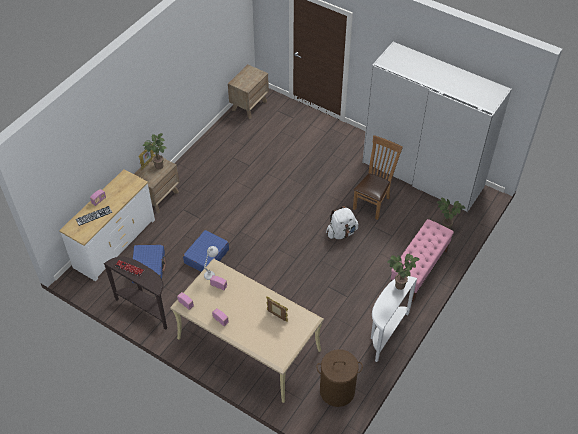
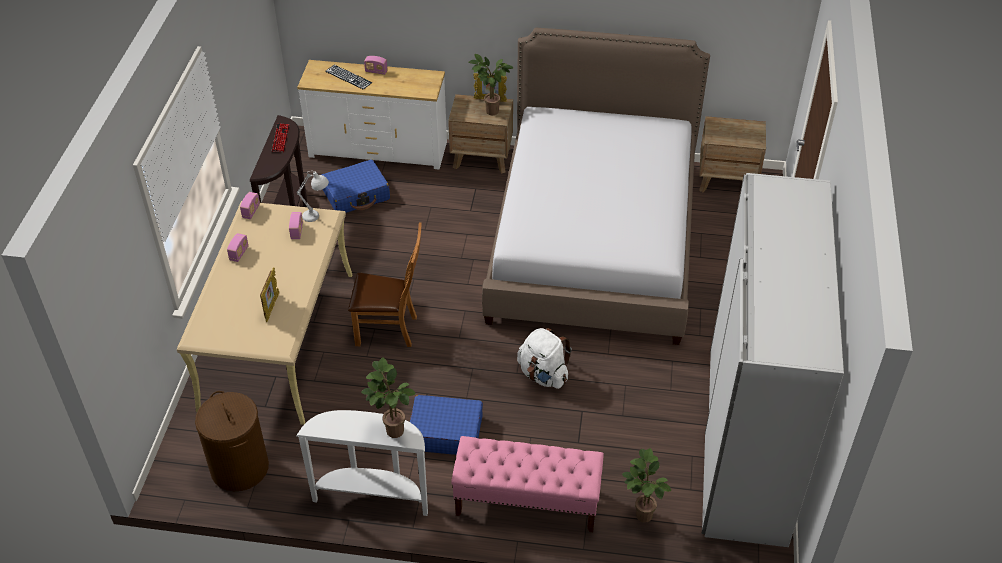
camera: 65 degrees right, 5 degrees down
(206, 256) = (407, 242): blue suitcase -> blue suitcase (445, 432)
(258, 174) = (594, 240): none -> bed
(373, 202) = (635, 394): brown chair -> brown chair (390, 330)

